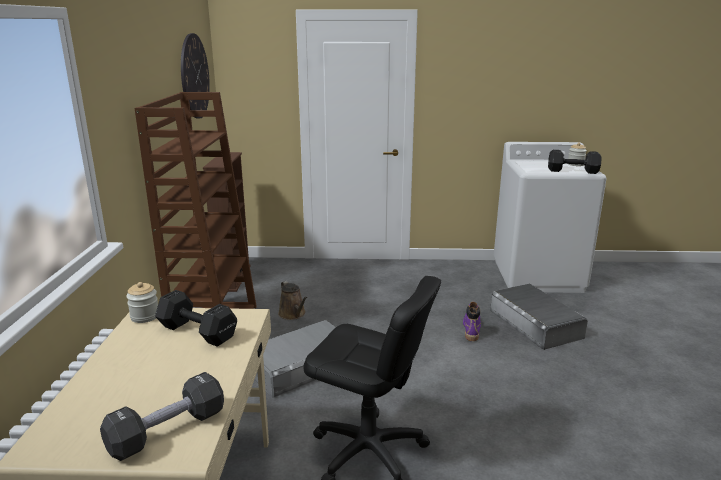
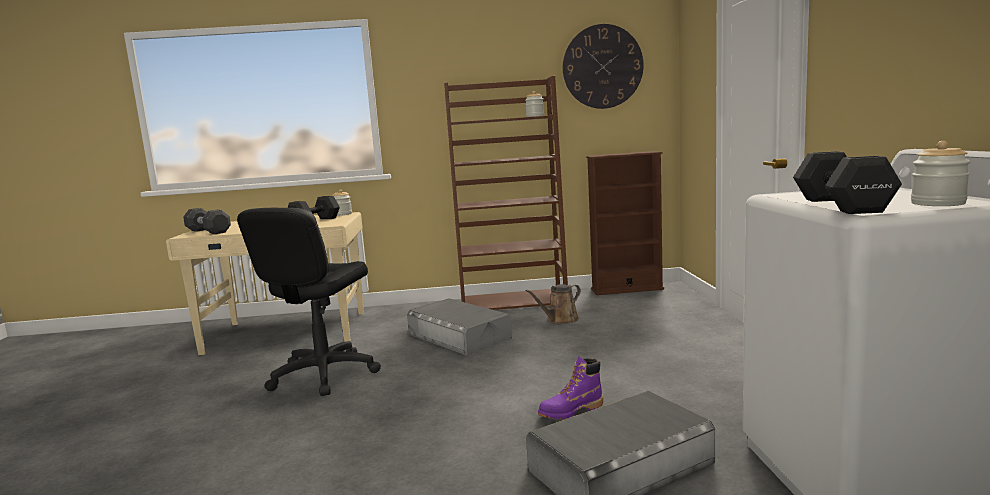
camera: 85 degrees right, 10 degrees down
(203, 135) = (535, 116): none -> jar
(471, 329) = (571, 411): purple boot -> purple boot turned 150 degrees clockwise

